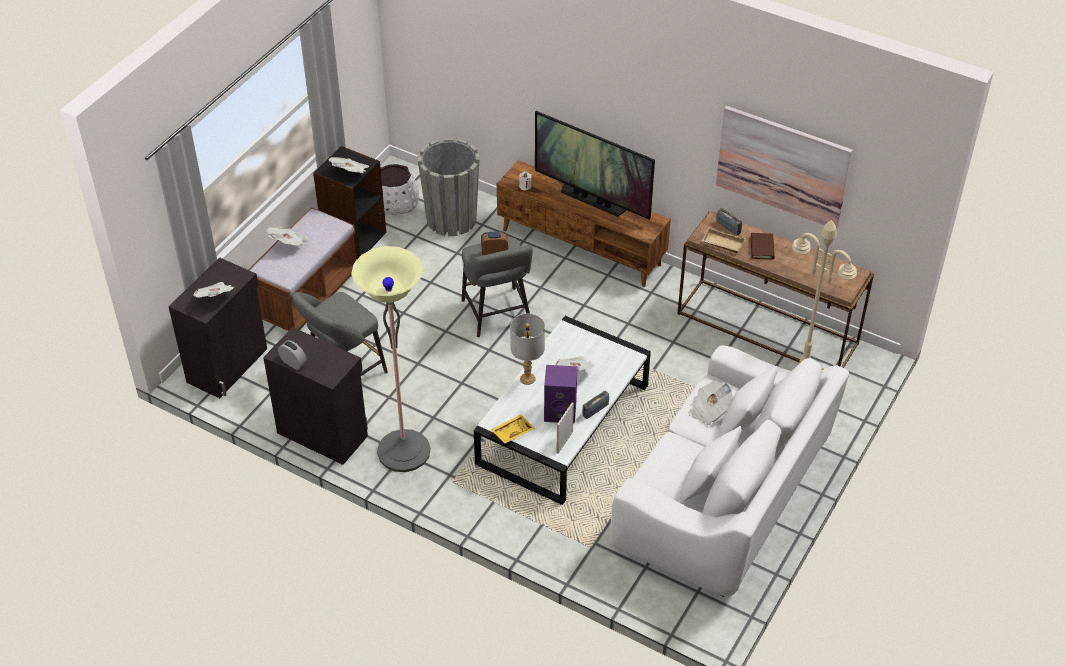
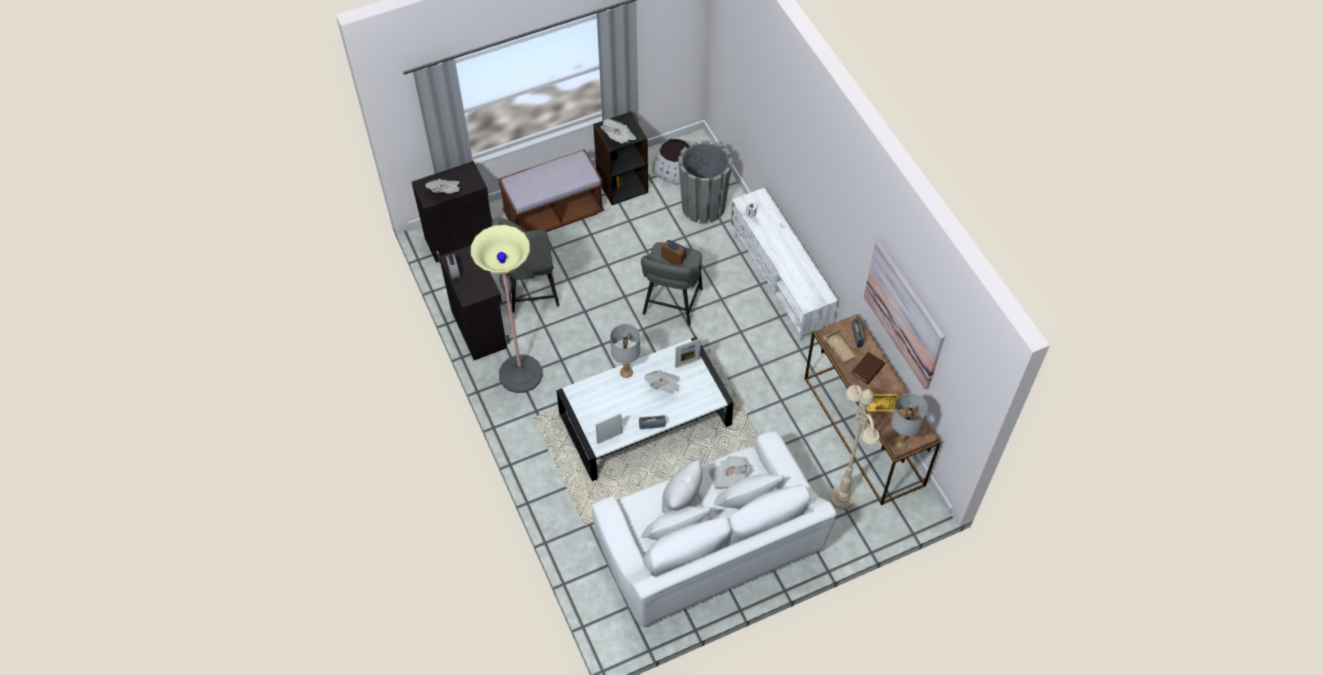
camera: 35 degrees right, 10 degrees up
(289, 243) = (543, 171): newspaper -> none
(512, 432) = (580, 408): yellow tray -> yellow tray (881, 404)
(561, 411) = (627, 412): purple speaker -> none
(578, 341) = (687, 363): none -> picture frame
(582, 247) = (780, 282): brown tv stand -> white tv stand
(592, 200) = (791, 252): television -> none
(691, 451) = (682, 502): none -> white pillow
(844, 289) = (901, 442): none -> grey table lamp

